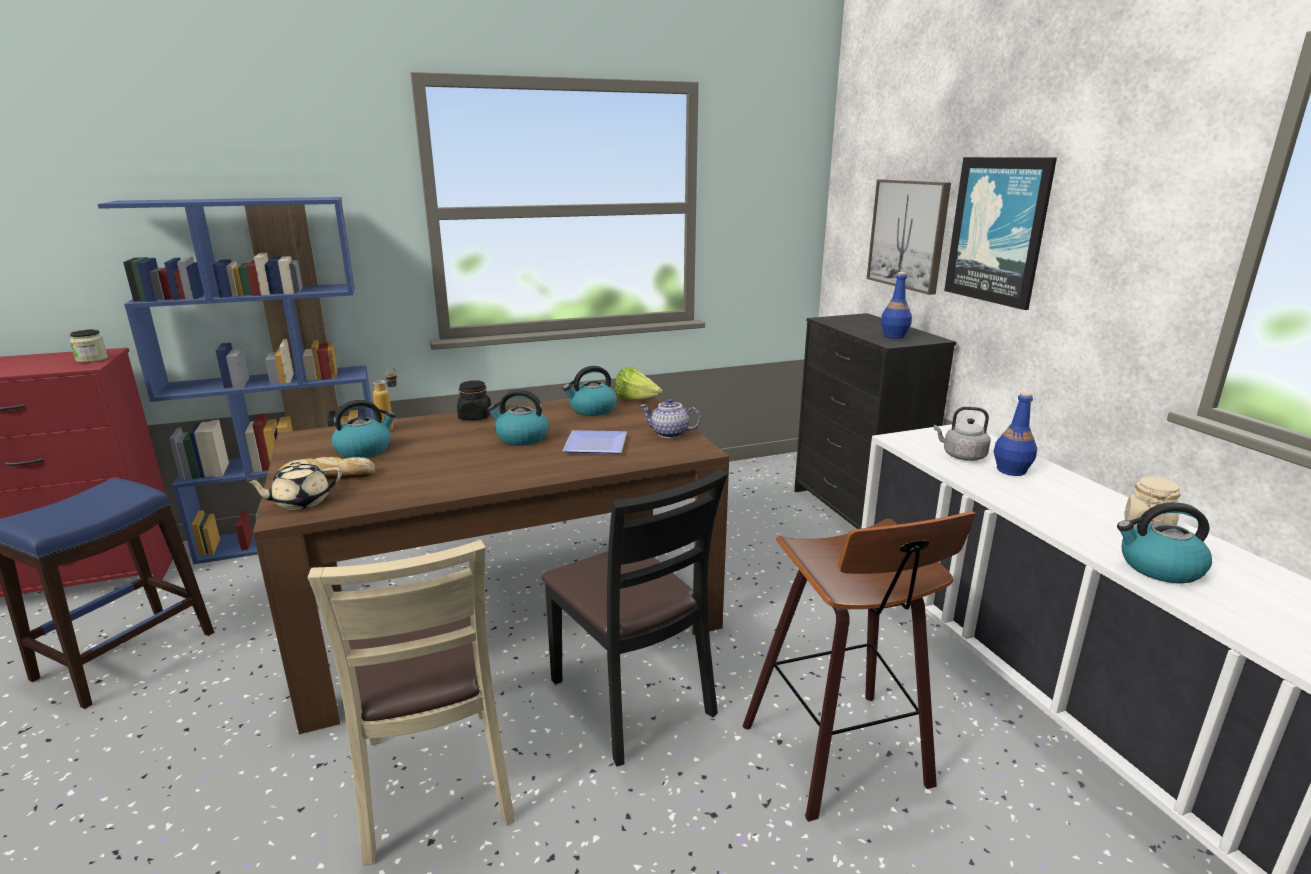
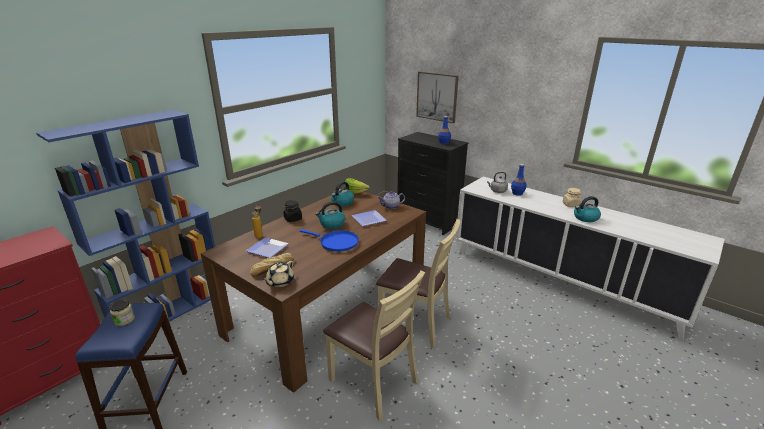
camera: 30 degrees left, 5 degrees up
(92, 359) = (48, 239): jar -> jar (124, 320)
(364, 450) = (266, 249): kettle -> plate
(482, 467) = (336, 242): none -> blue frying pan
(631, 699) = (415, 323): black chair -> beige chair
(842, 757) = (500, 314): stool -> none
(998, 230) = (484, 96): picture -> none

